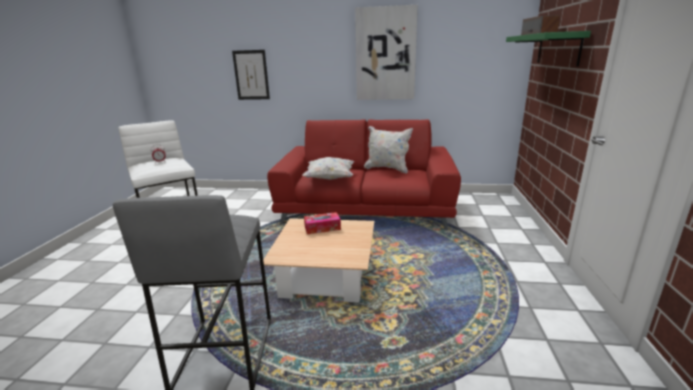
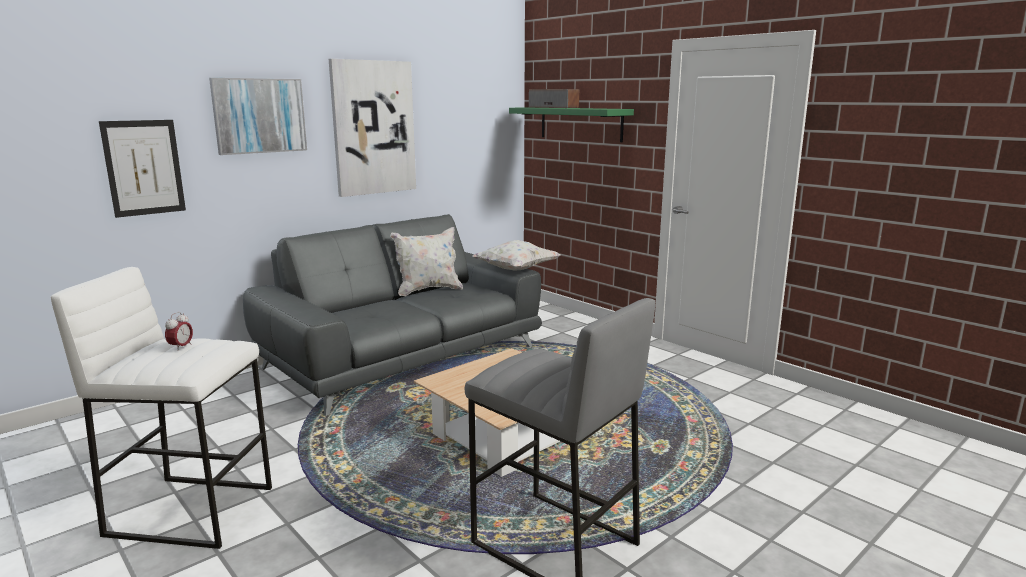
camera: 50 degrees left, 5 degrees down
(310, 47) = (259, 116): none -> picture
(322, 228) = (478, 373): tissue box -> none
(329, 179) = (386, 318): white pillow -> white pillow (516, 270)
(365, 208) = (403, 357): red sofa -> grey sofa

